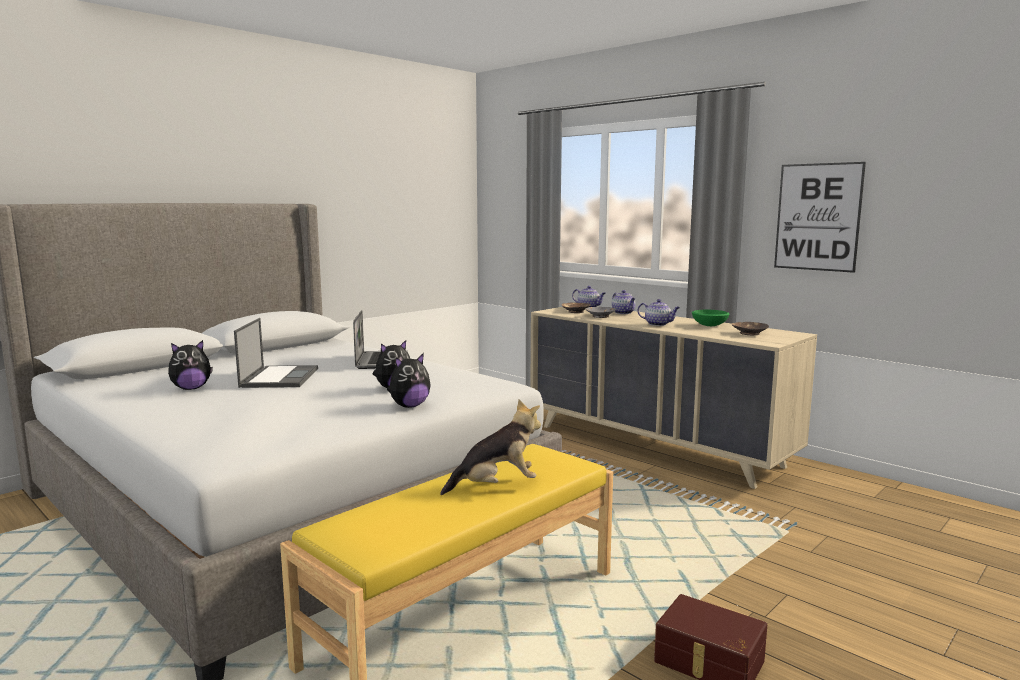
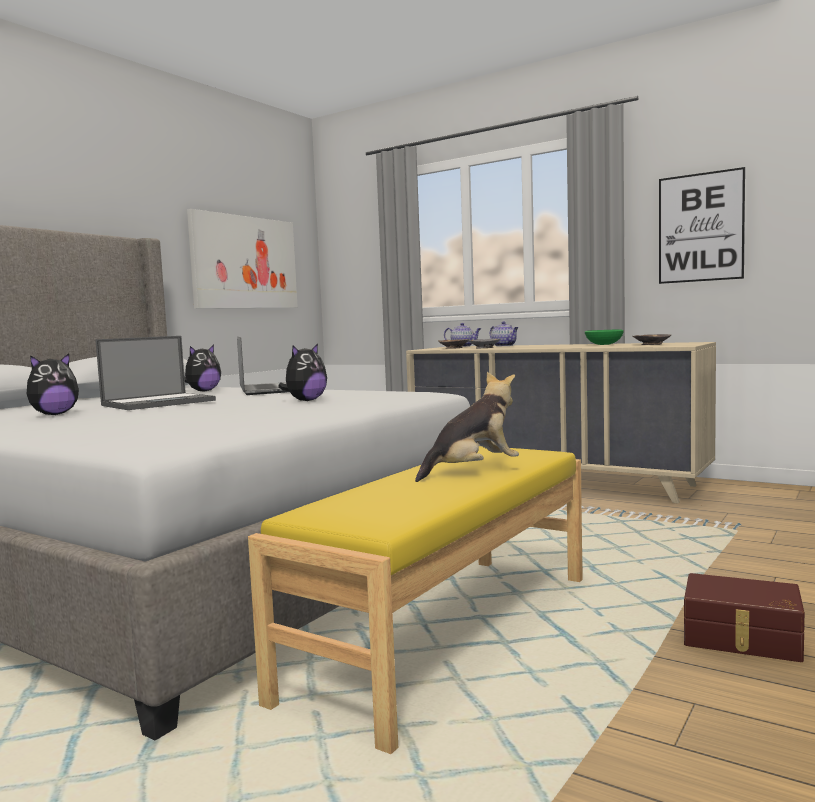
camera: 10 degrees left, 5 degrees down
(280, 377) = (159, 403): laptop -> laptop turned 60 degrees clockwise
(402, 214) = (244, 262): none -> picture
(409, 406) = (340, 407): plush toy -> plush toy (203, 391)
(658, 324) = (552, 346): teapot -> none

